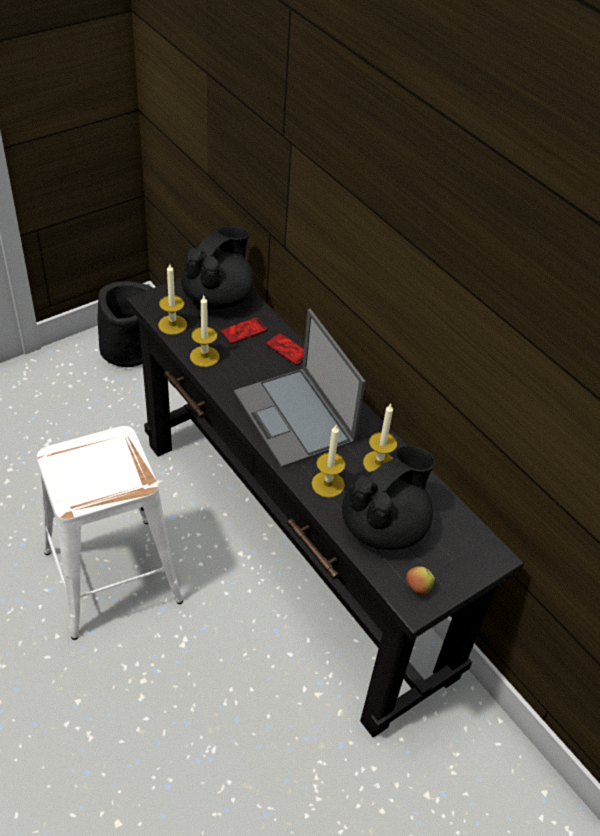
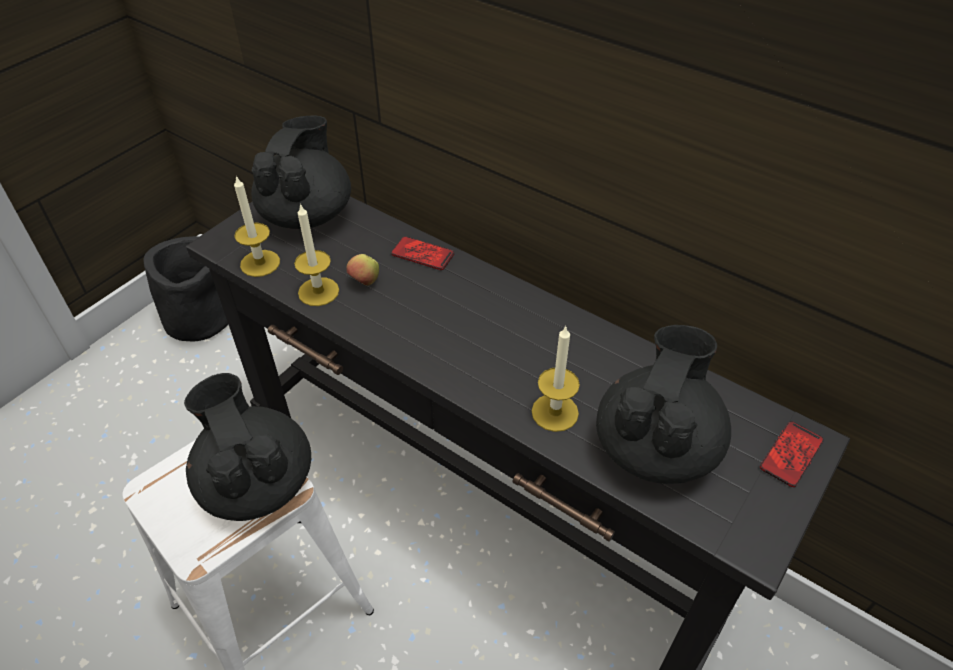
camera: 15 degrees left, 0 degrees up
(122, 472) = (256, 482): none -> black teapot
(244, 331) = (357, 247): phone -> phone (791, 454)
(295, 418) = (471, 336): laptop -> none
(379, 463) = (604, 363): candle -> none
(417, 588) = (745, 521): apple -> apple (364, 282)

